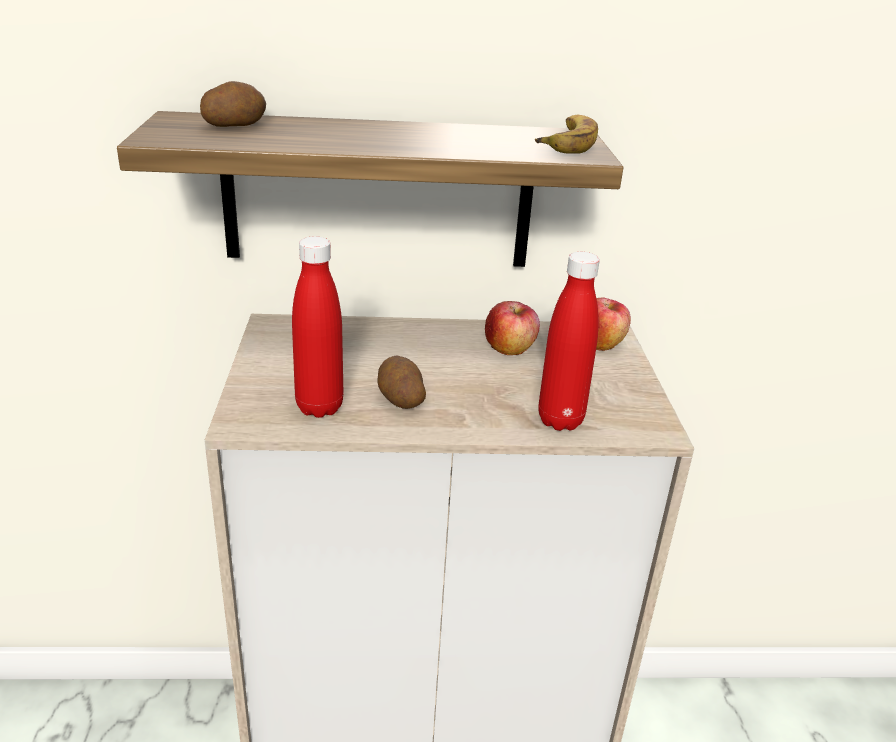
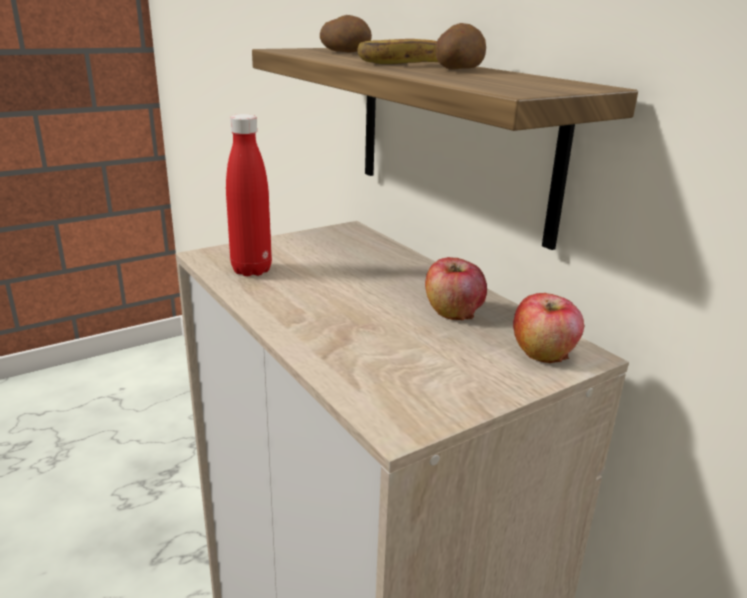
camera: 60 degrees right, 5 degrees down
(400, 399) = (297, 291): potato -> potato (458, 69)
(560, 420) = (348, 365): red bottle -> none
(567, 143) = (543, 85): banana -> banana (406, 62)

